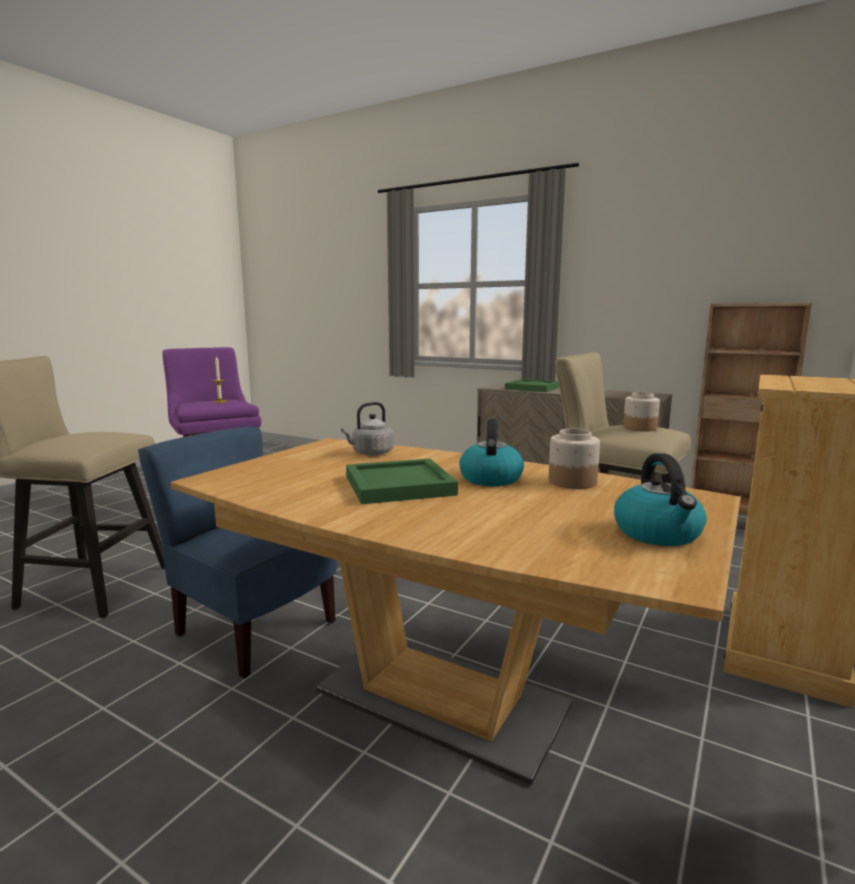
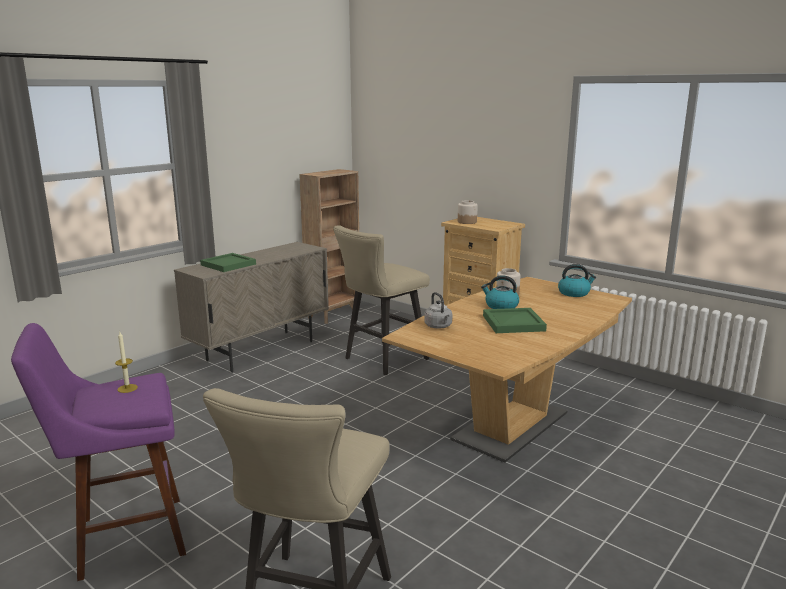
camera: 80 degrees left, 5 degrees up
(253, 630) = (430, 490): blue chair -> none
(640, 428) = (390, 267): jar -> jar (467, 222)

